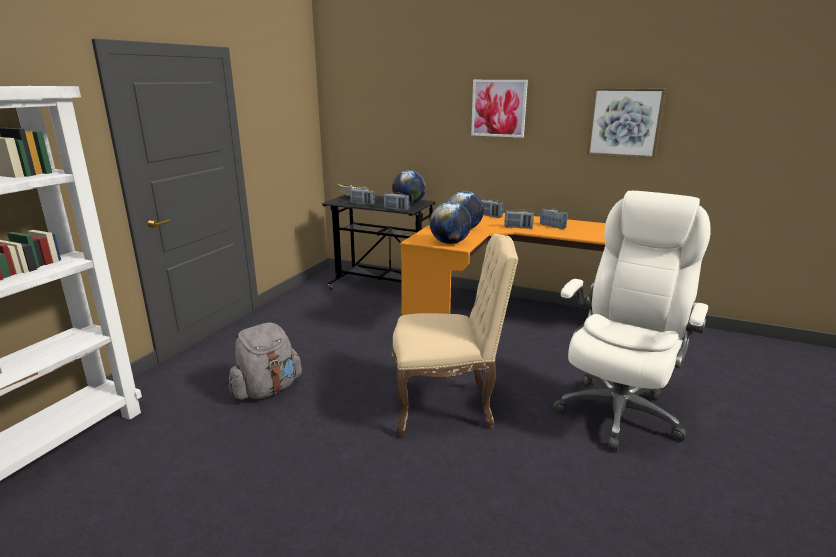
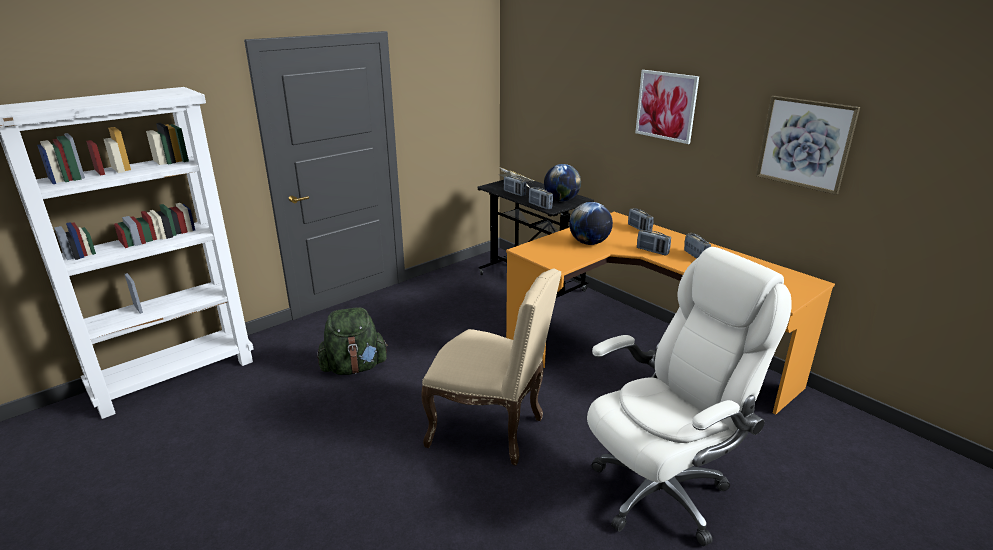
camera: 25 degrees right, 5 degrees up
(267, 390) = (354, 367): grey backpack -> green backpack
(450, 243) = (554, 259): globe -> none

